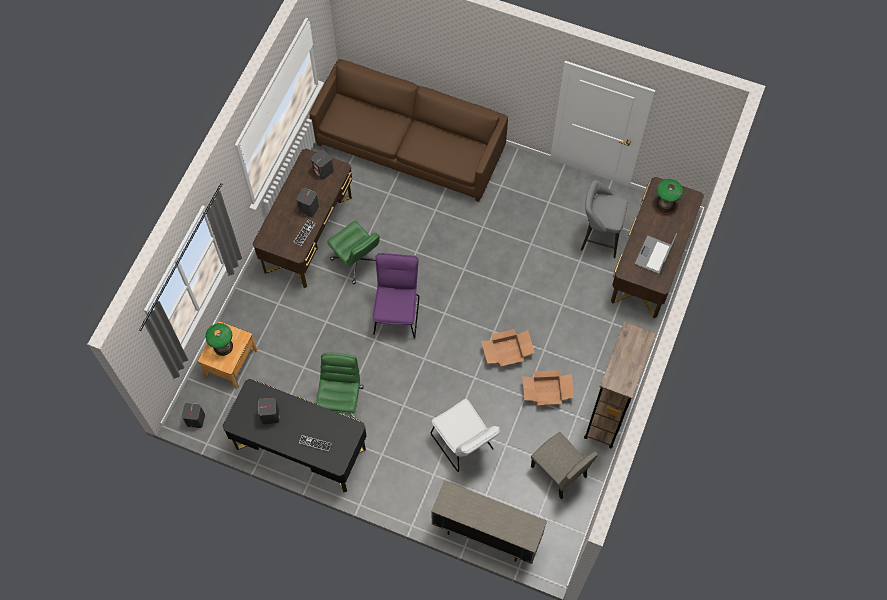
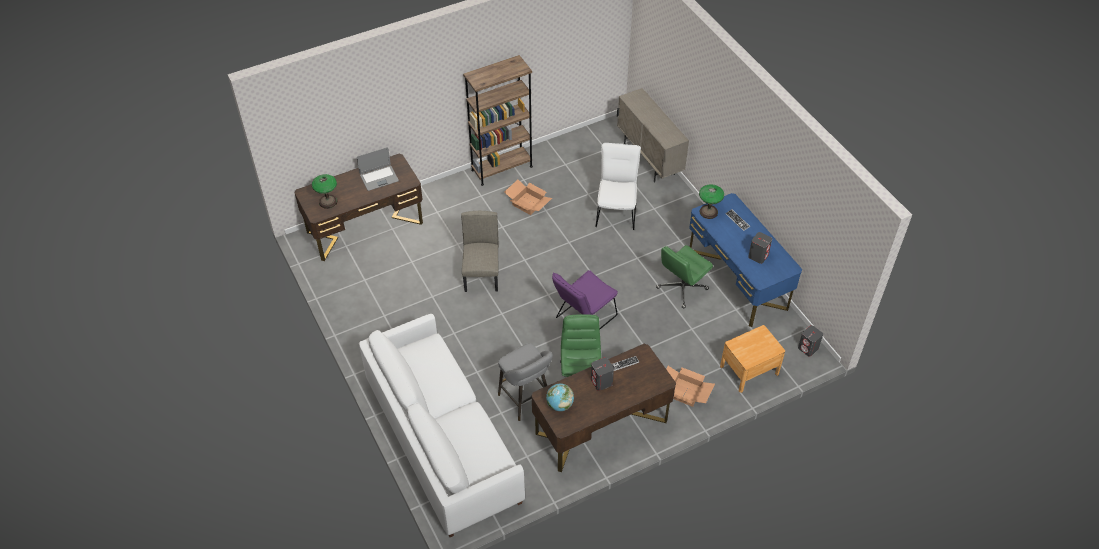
camera: 140 degrees left, 15 degrees down
(223, 346) = (756, 348): table lamp -> table lamp (708, 212)
(300, 448) = (737, 279): black desk -> blue desk
(323, 171) = (559, 405): grey speaker -> globe
(410, 147) = (442, 439): brown sofa -> white sofa
(507, 351) = (528, 242): cardboard box -> cardboard box (684, 392)
(558, 471) = (569, 161): beige chair -> beige chair (482, 276)
(598, 238) = (379, 266): grey stool -> grey stool (526, 400)

